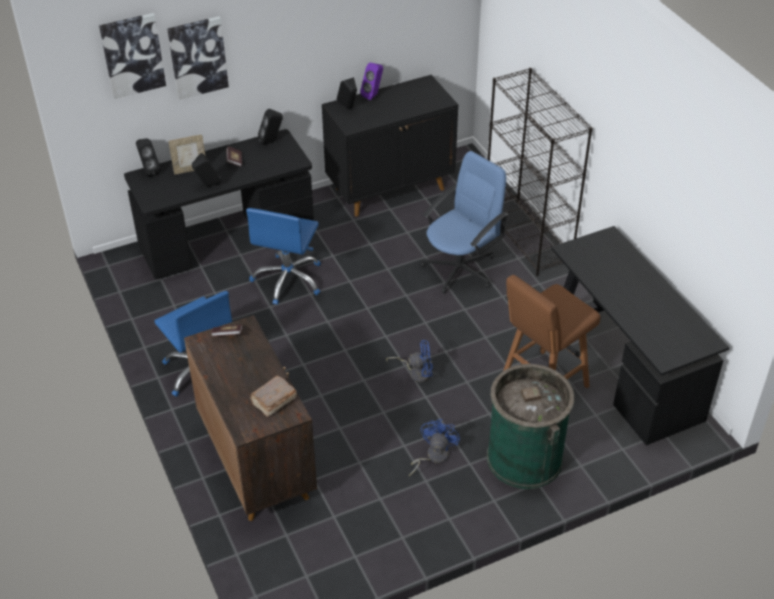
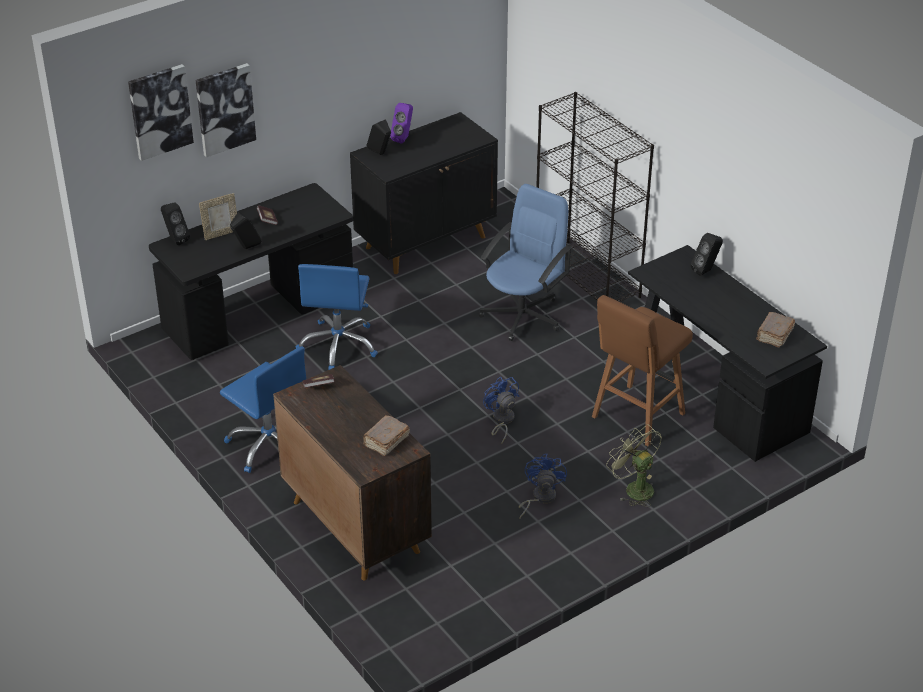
camera: 10 degrees left, 5 degrees down
(272, 142) = (302, 197): black speaker -> black speaker (706, 271)
(416, 372) = (501, 420): blue fan -> blue fan turned 105 degrees counterclockwise
(524, 458) = (634, 488): green trash can -> green fan
(678, 330) = (774, 335): none -> brown book

